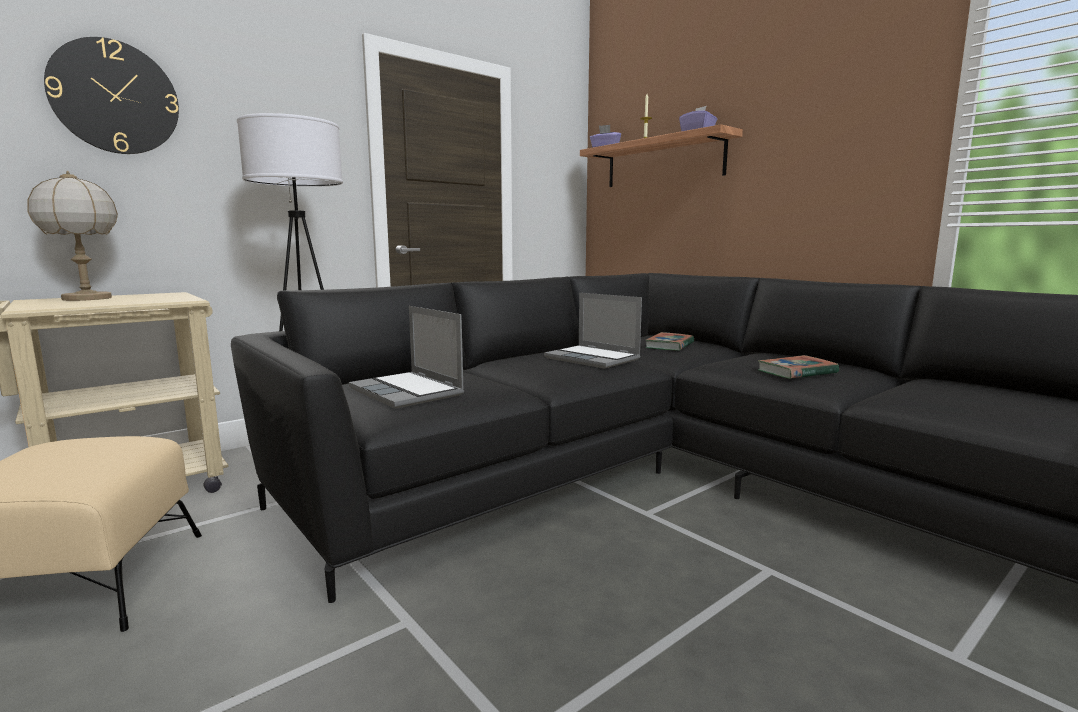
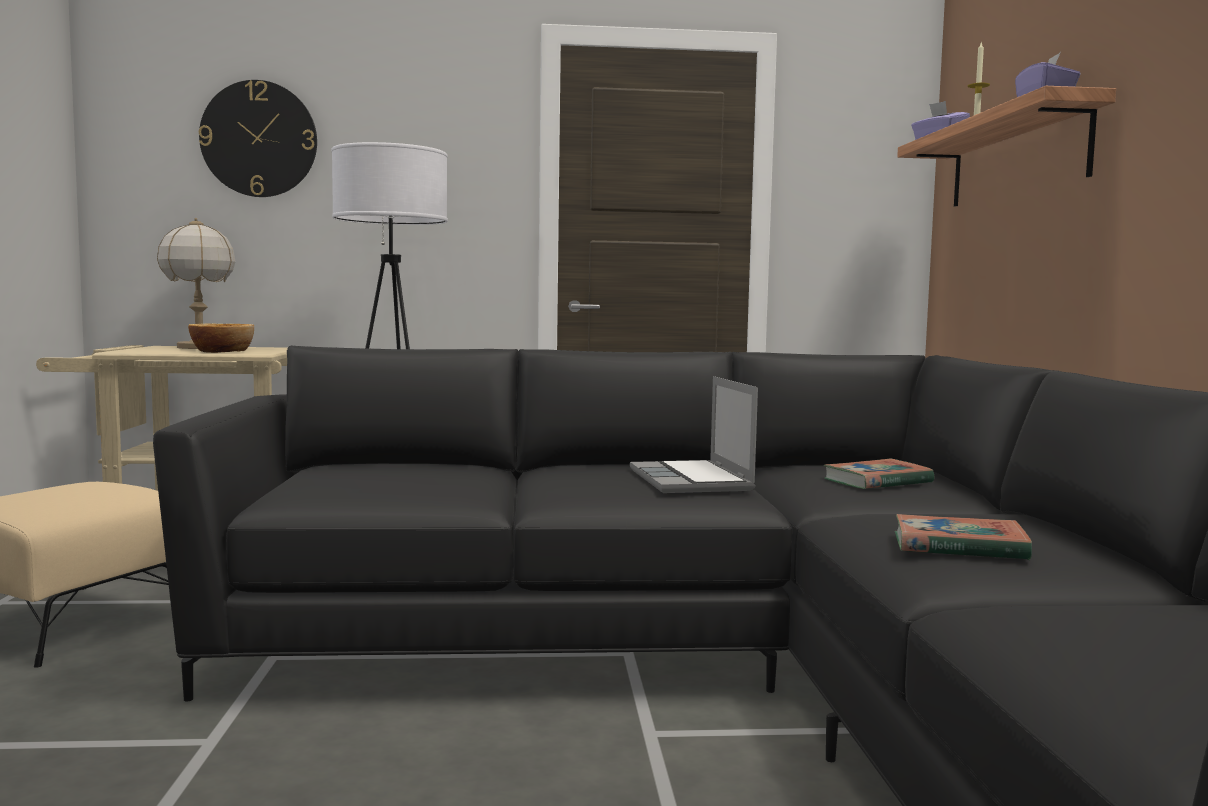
camera: 35 degrees right, 5 degrees down
(140, 300) = (222, 351): none -> bowl
(408, 392) = (363, 480): laptop -> none

